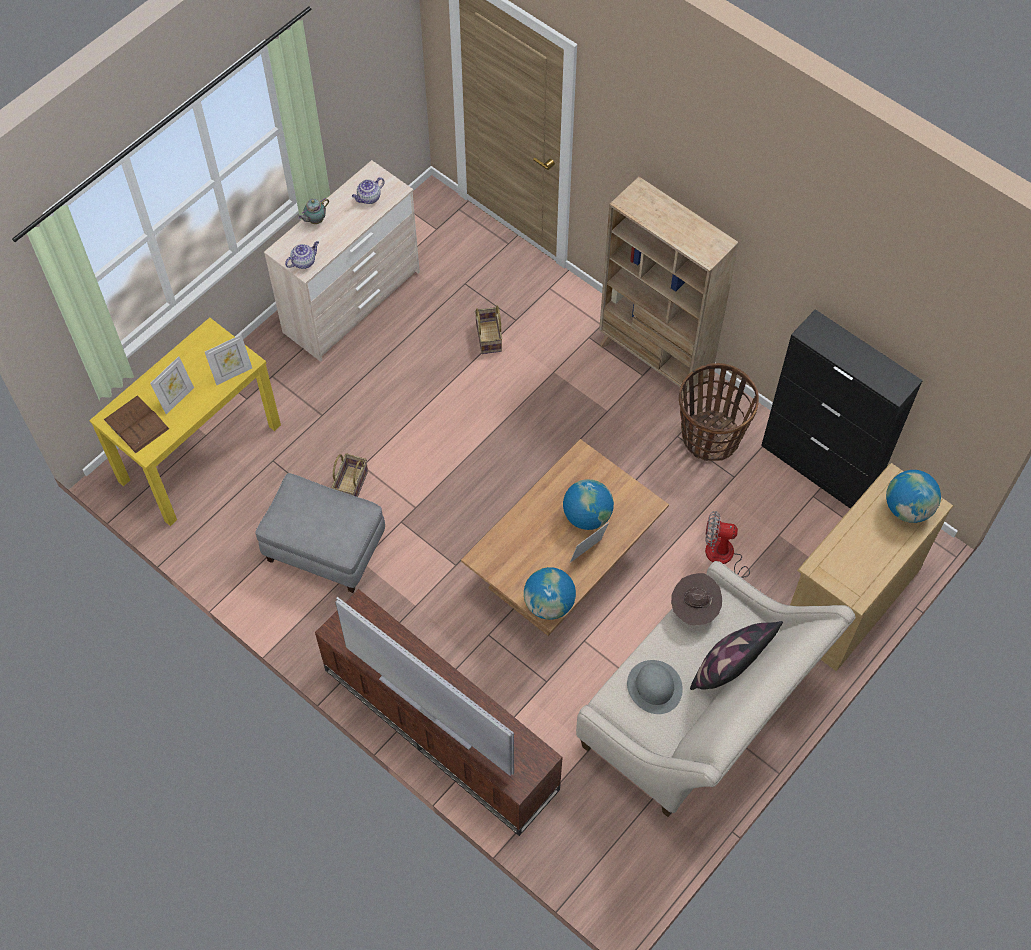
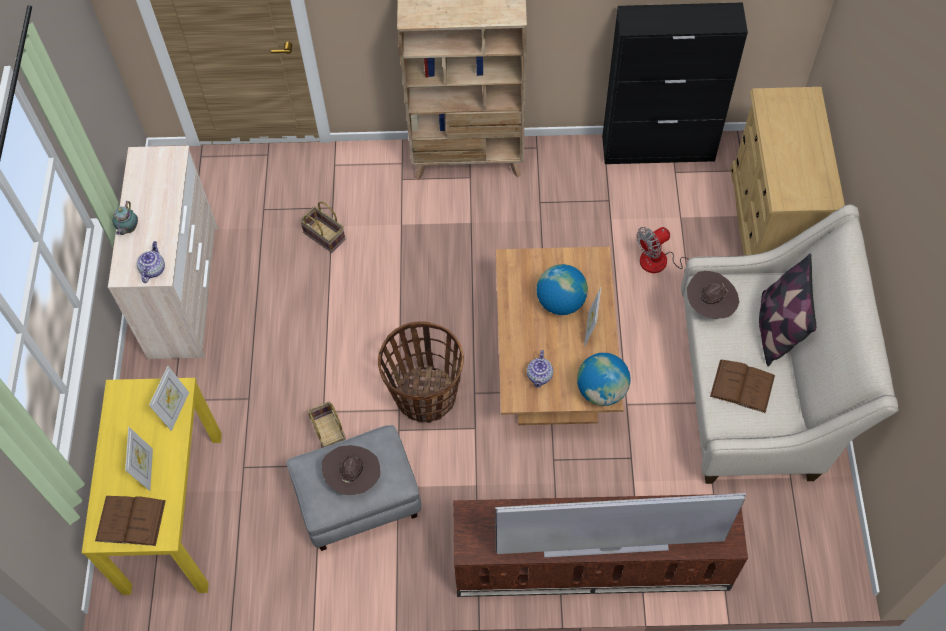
camera: 40 degrees left, 0 degrees up
(317, 521) = (353, 477): none -> brown hat
(369, 198) = (158, 178): teapot -> teapot (539, 376)
(654, 687) = (742, 386): grey hat -> brown book
(710, 437) = (563, 185): basket -> basket (425, 395)
(908, 508) = (796, 111): globe -> none

